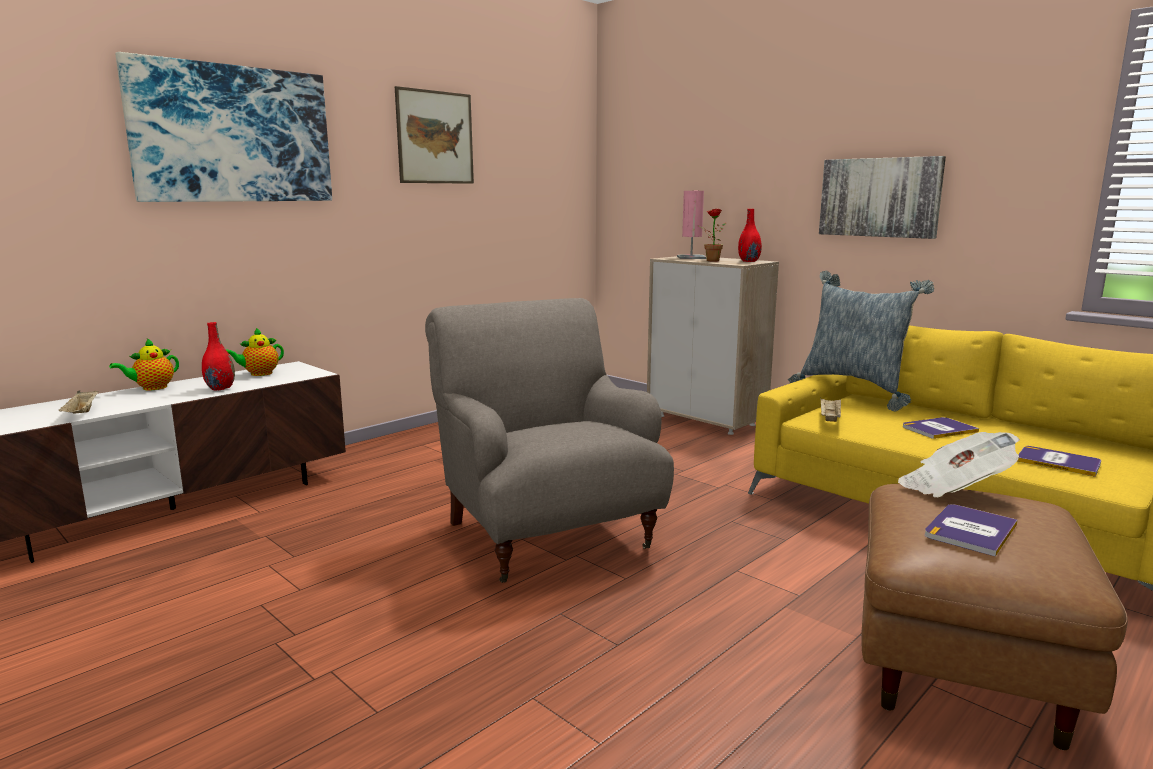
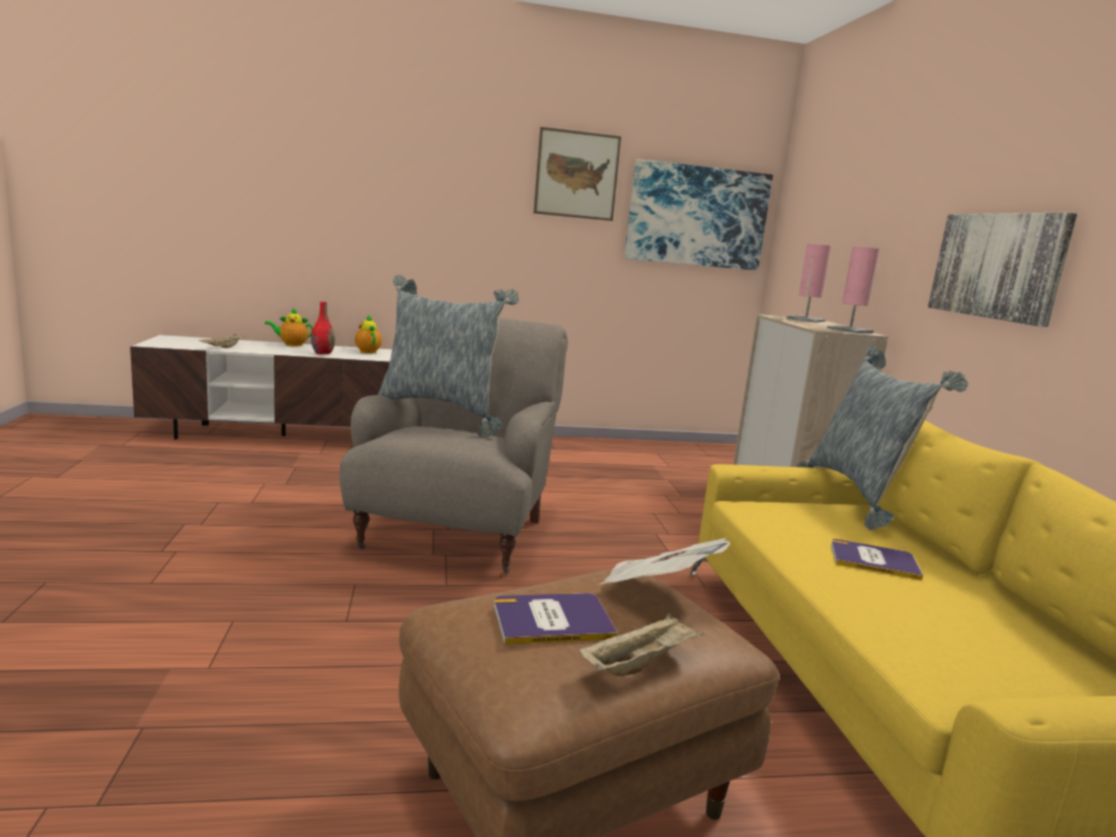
camera: 35 degrees right, 0 degrees up
(233, 134) = (387, 162): picture -> picture (697, 216)
(258, 374) = (367, 351): teapot -> teapot turned 60 degrees clockwise
(527, 424) = (439, 423): none -> pillow
(710, 260) = (808, 323): potted plant -> none
(749, 261) = (850, 330): red vase -> pink table lamp
(829, 418) = (767, 511): beige tray -> beige tray (639, 663)
(1058, 462) = (941, 641): book -> none

